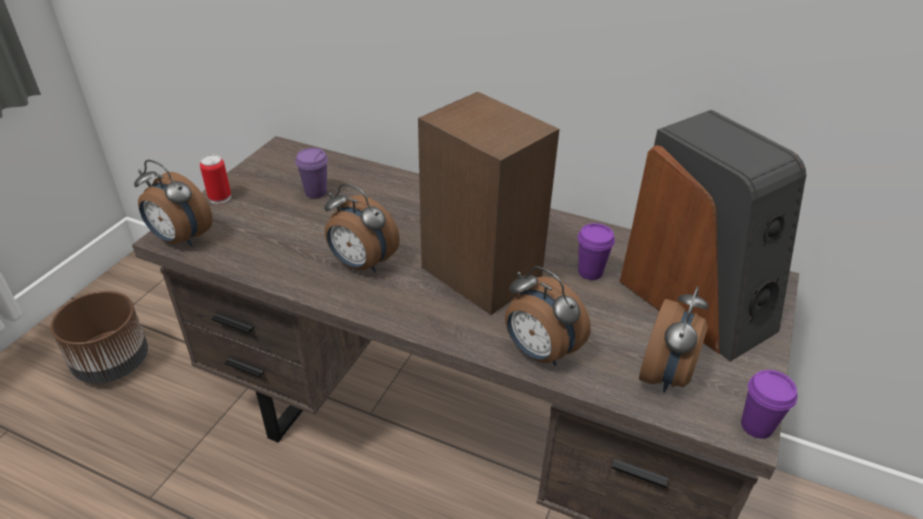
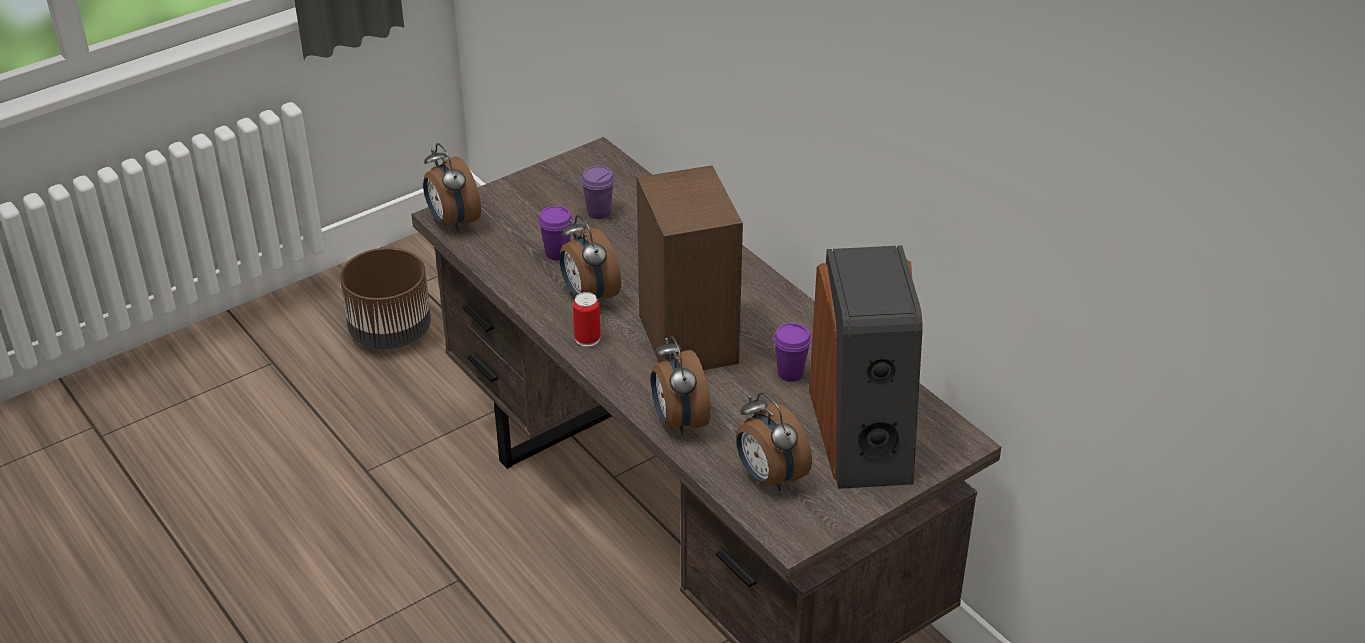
camera: 30 degrees right, 0 degrees up
(220, 197) = (509, 190): can -> can (587, 339)
(666, 376) = (769, 477): alarm clock -> alarm clock turned 90 degrees clockwise
(756, 426) = (804, 538): purple cup -> purple cup (557, 253)

